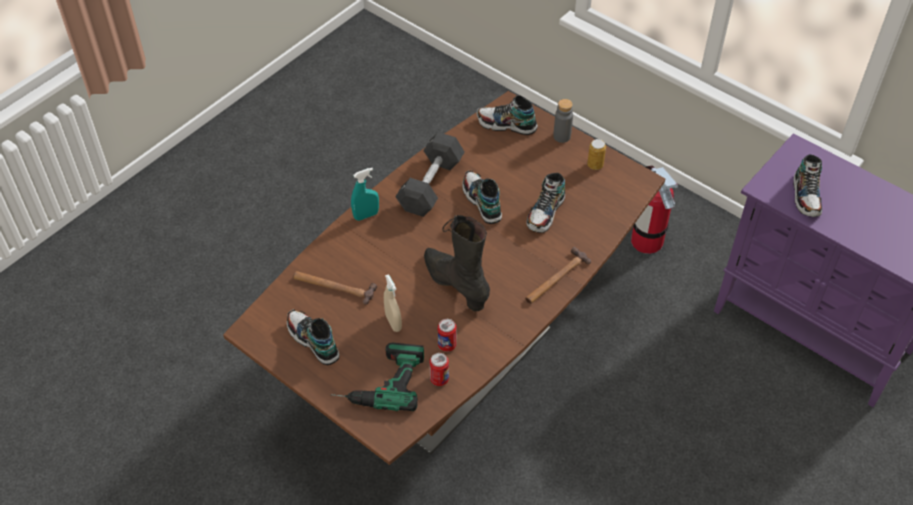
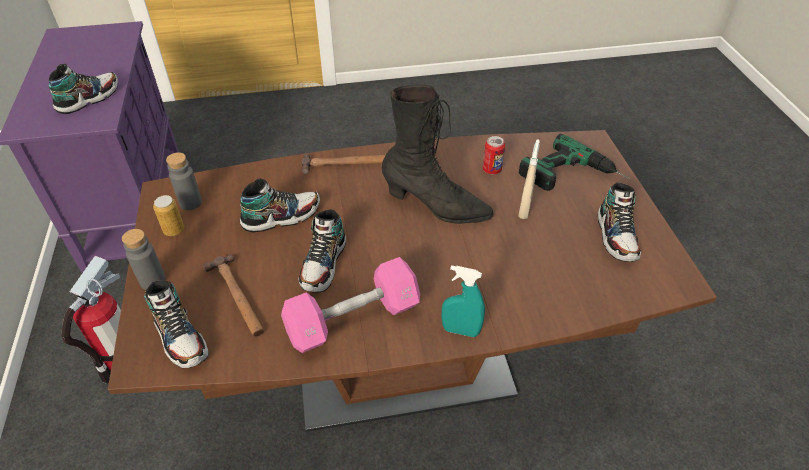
camera: 140 degrees left, 5 degrees down
(334, 286) = (559, 273): hammer -> hammer (237, 297)
(430, 185) = (353, 319): black dumbbell -> pink dumbbell
(439, 379) = (520, 153): can -> none
(456, 285) = (436, 207): black boot -> black boot turned 75 degrees counterclockwise
(613, 185) = (190, 203): none -> grey bottle

